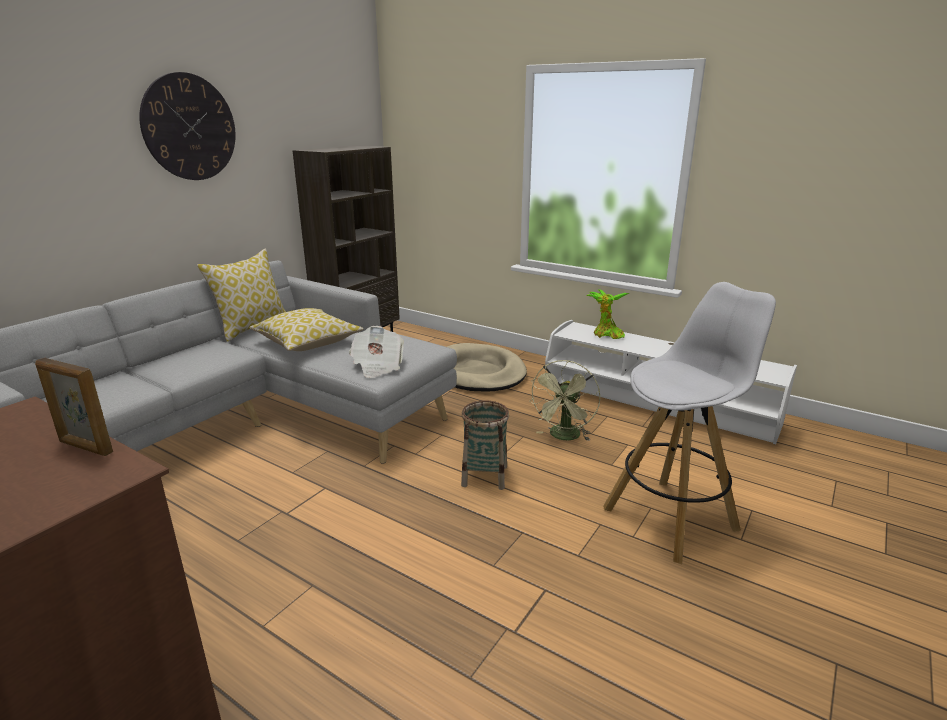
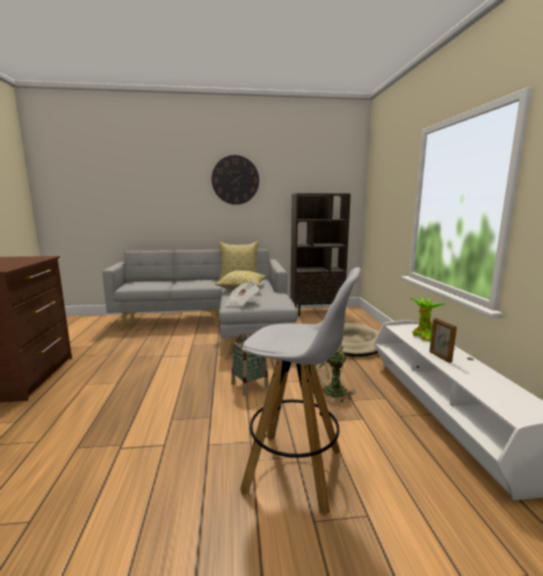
camera: 50 degrees right, 10 degrees down
(85, 447) = (19, 264): picture frame -> picture frame (440, 357)

